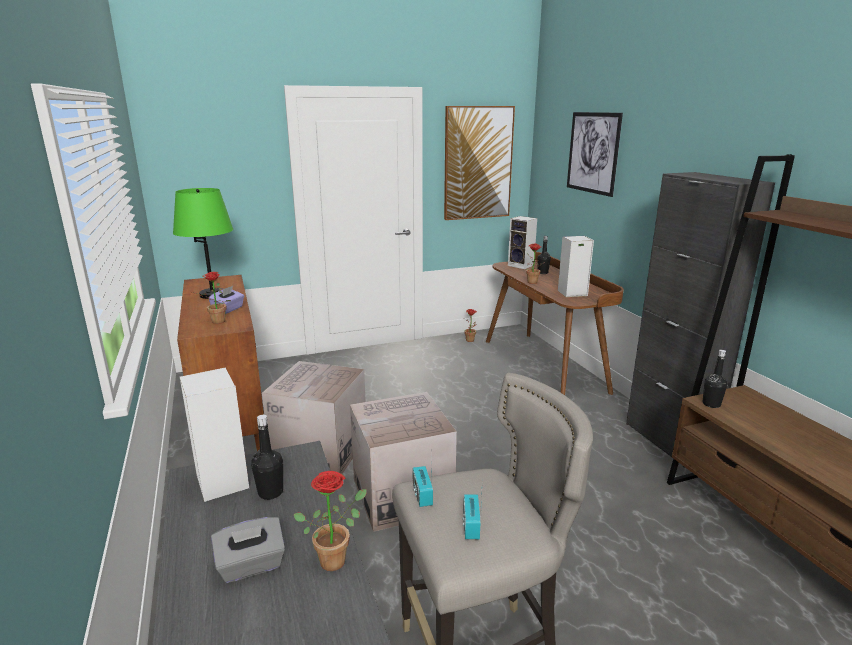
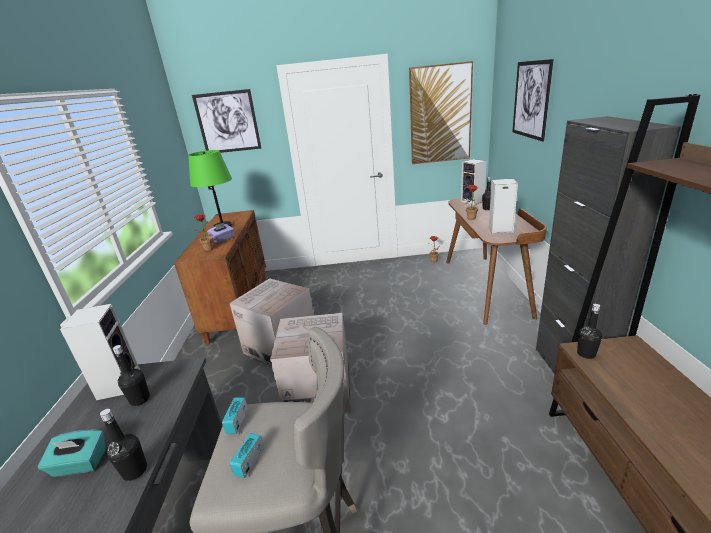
camera: 20 degrees right, 5 degrees up
(209, 153) = (227, 122): none -> picture
(251, 565) = (80, 464): grey tissue box -> turquoise tissue box
(336, 558) = (135, 471): potted plant -> black bottle

